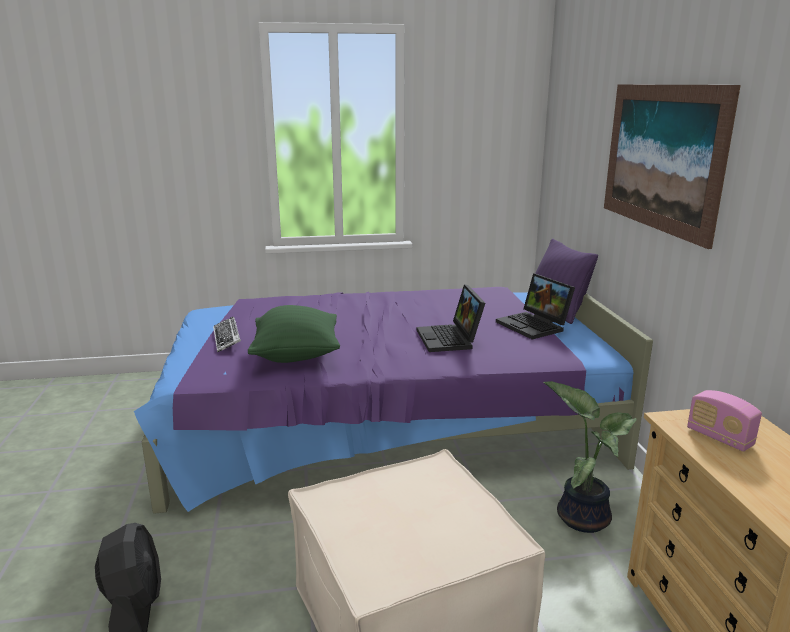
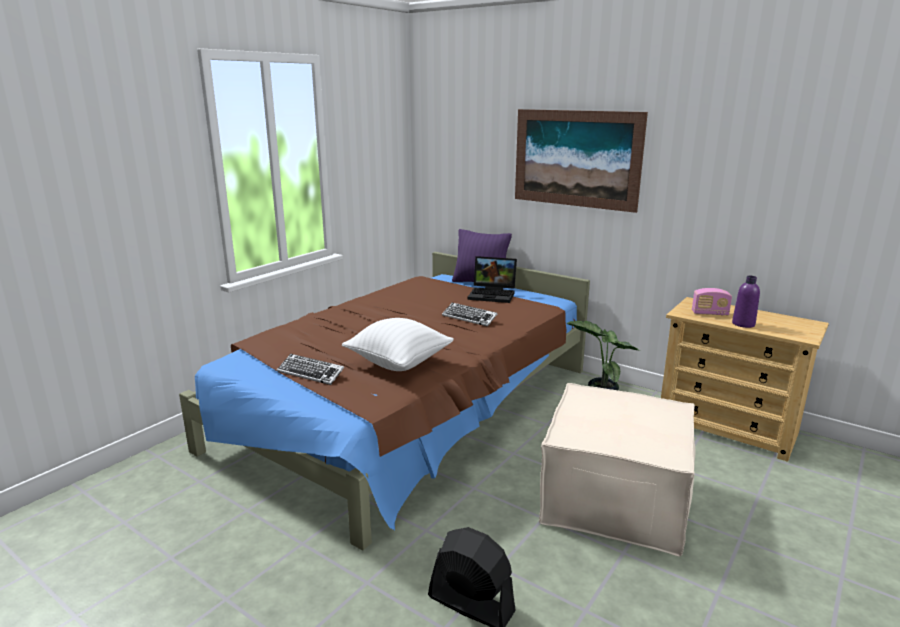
camera: 45 degrees left, 0 degrees up
(296, 355) = (399, 363): green pillow -> white pillow
(382, 421) = (408, 409): purple bed -> brown bed
(450, 339) = (469, 318): laptop -> keyboard
(740, 473) = (743, 324): none -> purple bottle

